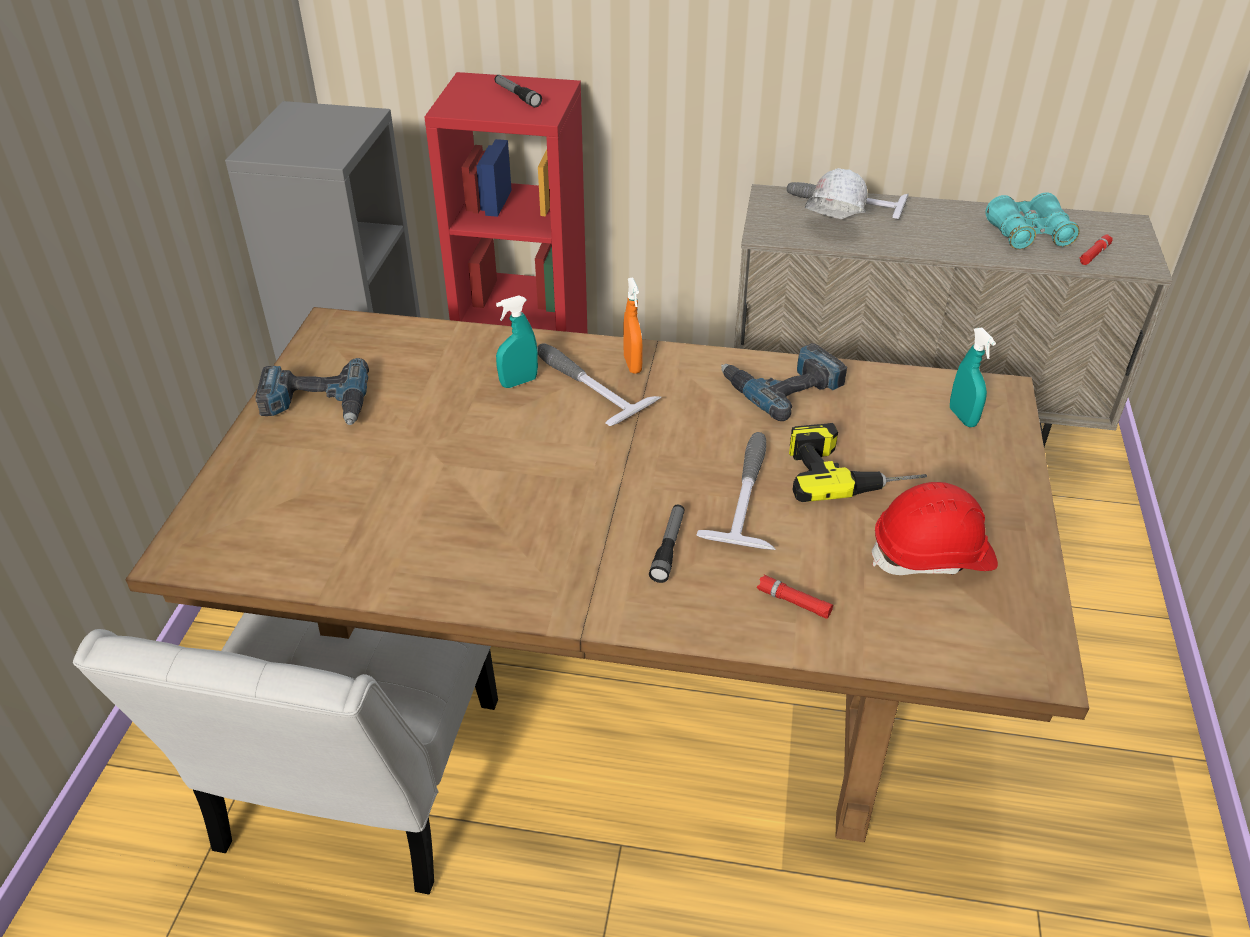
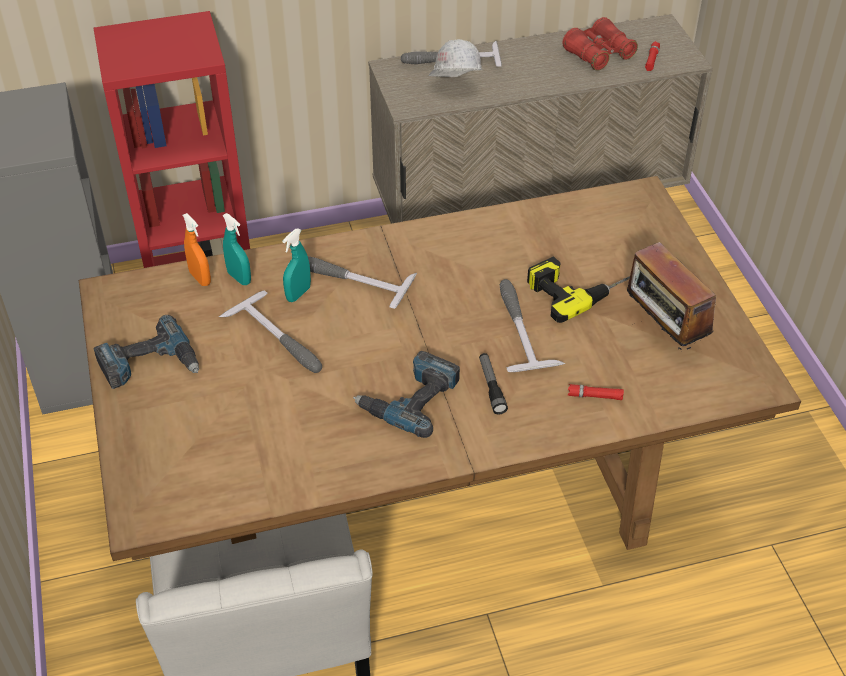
camera: 25 degrees left, 5 degrees up
(463, 422) = (279, 340): none -> hammer
(517, 96) = (168, 41): flashlight -> none
(632, 364) = (375, 252): orange spray bottle -> orange spray bottle (200, 278)
(783, 386) = (495, 236): power drill -> power drill (410, 398)
(933, 555) = (663, 332): red hard hat -> radio
(962, 417) = (629, 222): turquoise spray bottle -> turquoise spray bottle (239, 278)
(1028, 234) = (598, 54): turquoise binoculars -> red binoculars

